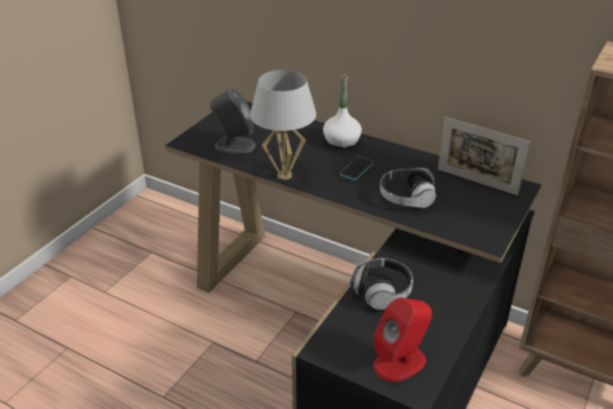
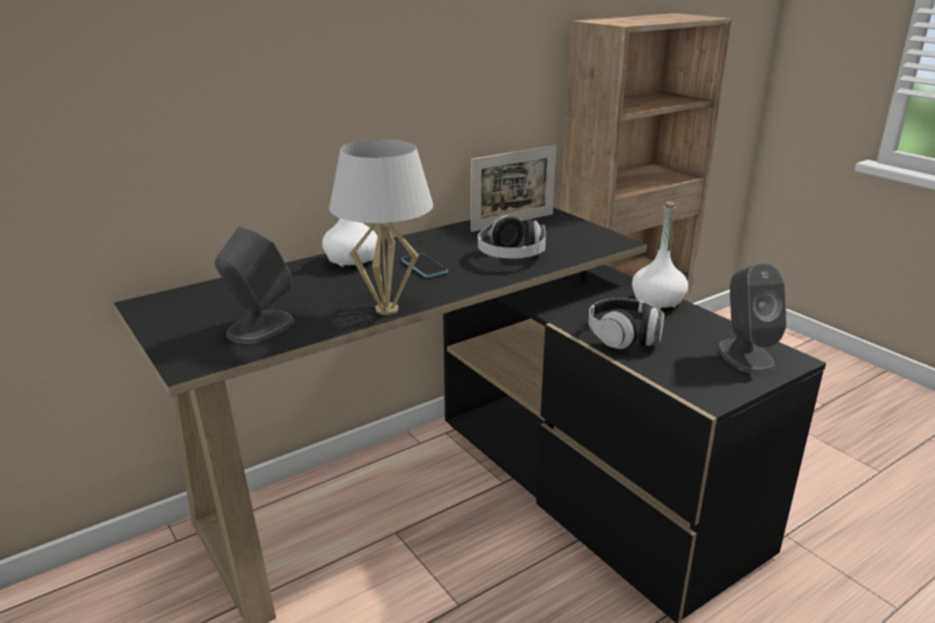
camera: 65 degrees left, 10 degrees down
(400, 362) = (745, 356): red speaker -> grey speaker
(458, 300) = (658, 302): none -> white bottle

